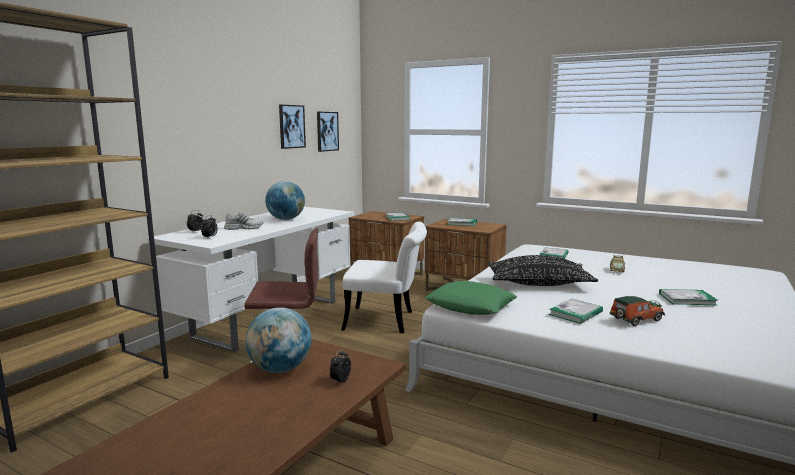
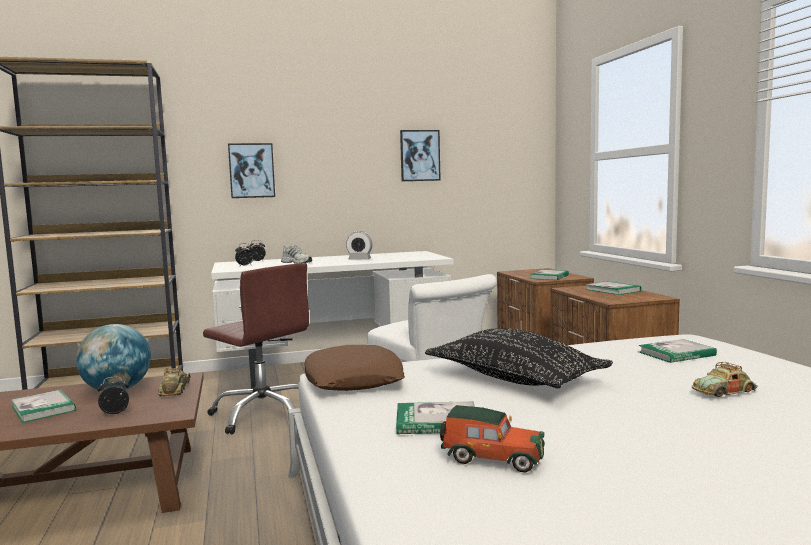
camera: 45 degrees right, 5 degrees down
(286, 219) = (359, 259): globe -> alarm clock
(326, 353) = (175, 389): none -> toy car
(327, 131) = (483, 161): picture -> picture (251, 170)
(470, 306) = (354, 379): green pillow -> brown pillow
(687, 299) = (706, 466): book -> book (43, 408)

